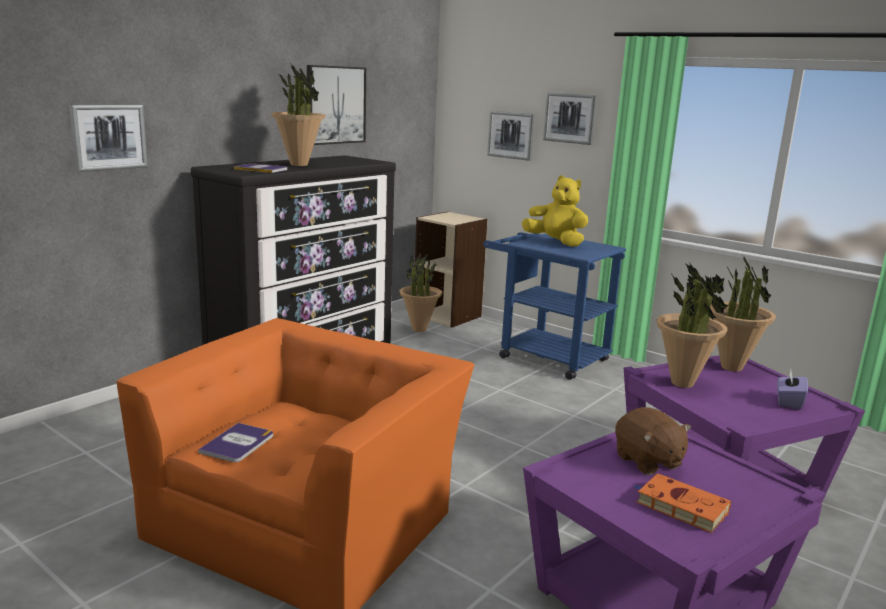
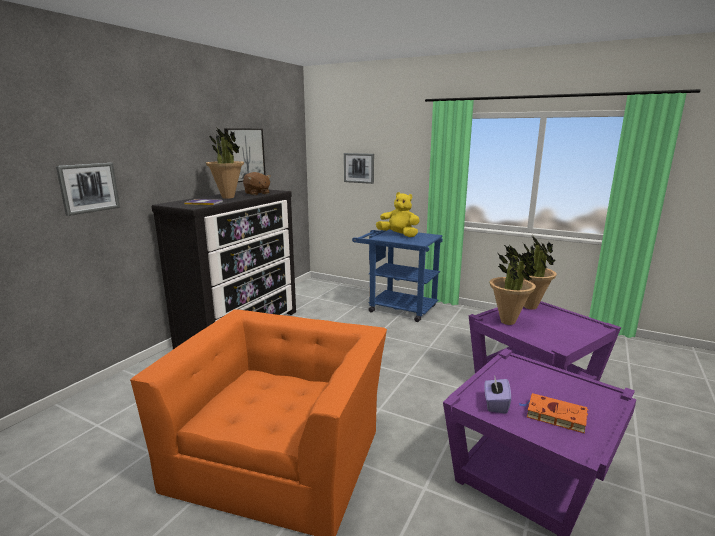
camera: 10 degrees left, 0 degrees up
(238, 444) = (229, 411): book -> none
(419, 329) = (311, 298): potted plant -> none
(448, 316) = (326, 287): beige bookcase -> none
(570, 118) = (398, 155): picture -> none
(647, 461) = (517, 383): brown plush toy -> brown plush toy (257, 193)
(788, 402) = (575, 326): purple tissue box -> purple tissue box (495, 404)

